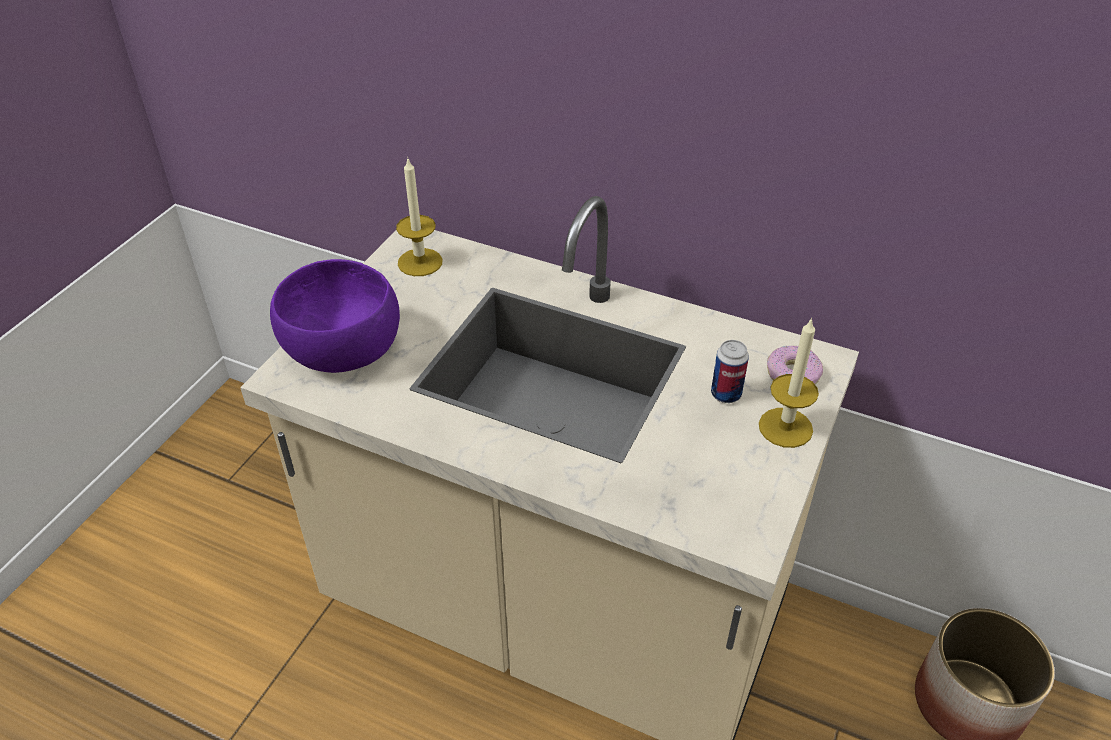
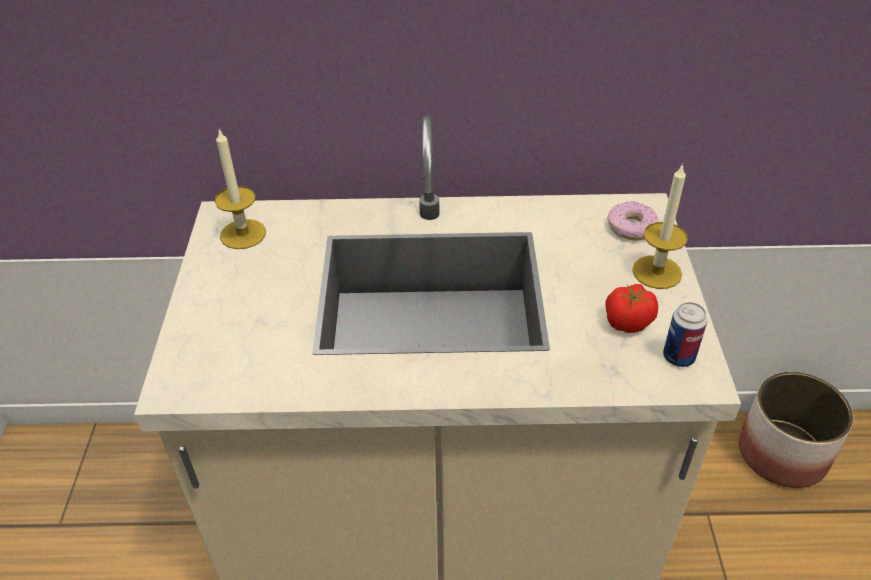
camera: 25 degrees left, 0 degrees up
(344, 351) = (222, 341): purple bowl -> none
(717, 465) = (627, 322): none -> tomato
(726, 394) = (592, 261): can -> can (678, 357)

